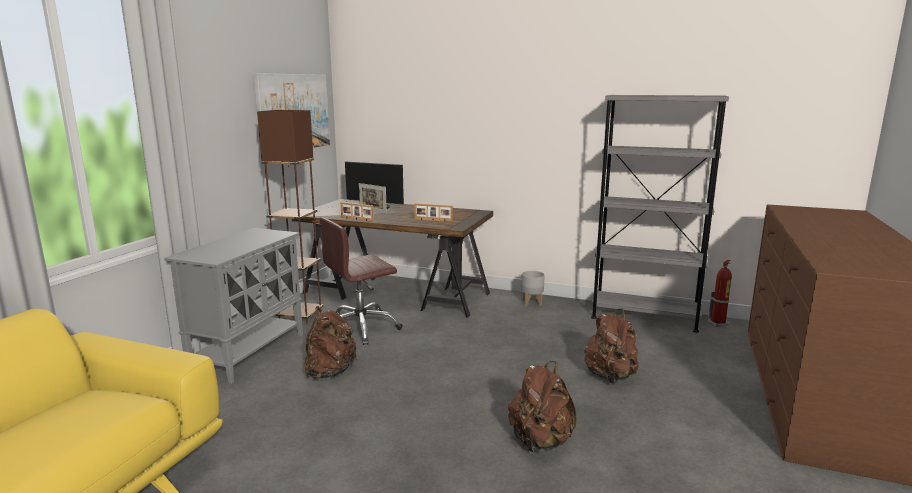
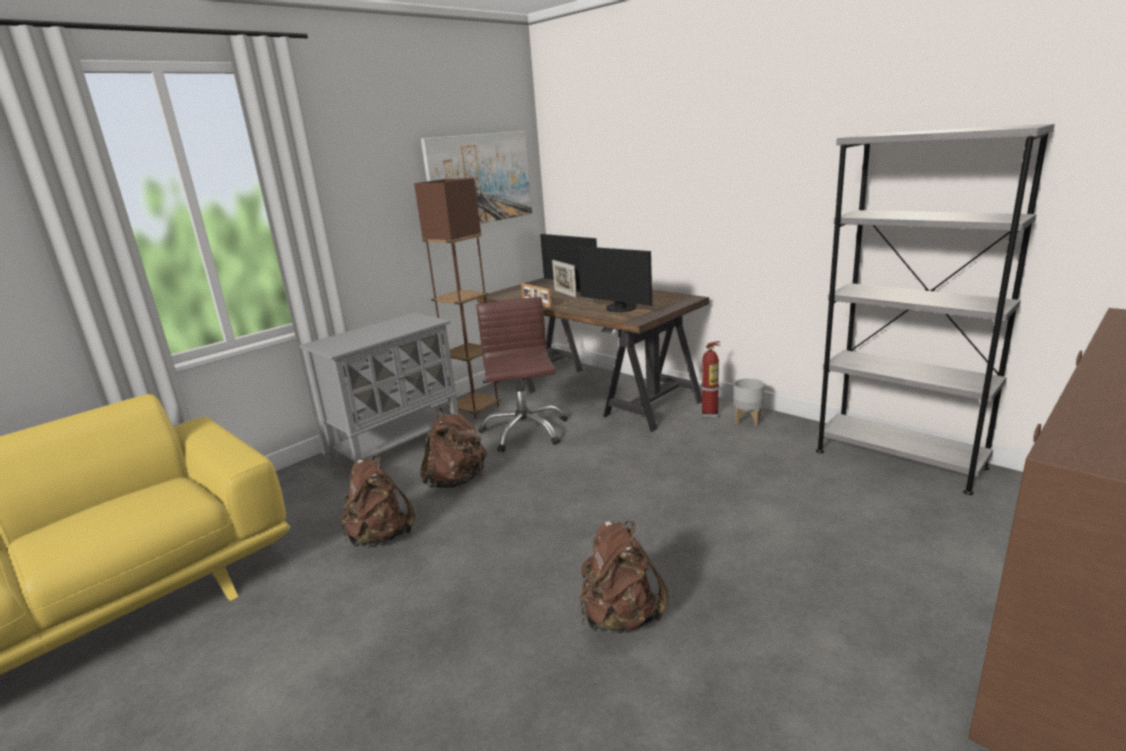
camera: 25 degrees right, 5 degrees up
(361, 328) = (524, 431): brown office chair -> brown office chair turned 90 degrees clockwise
(433, 220) = (619, 309): picture frame -> monitor
(610, 376) = (781, 543): brown backpack -> brown backpack (380, 537)
(718, 323) = (1018, 485): fire extinguisher -> fire extinguisher (710, 414)

